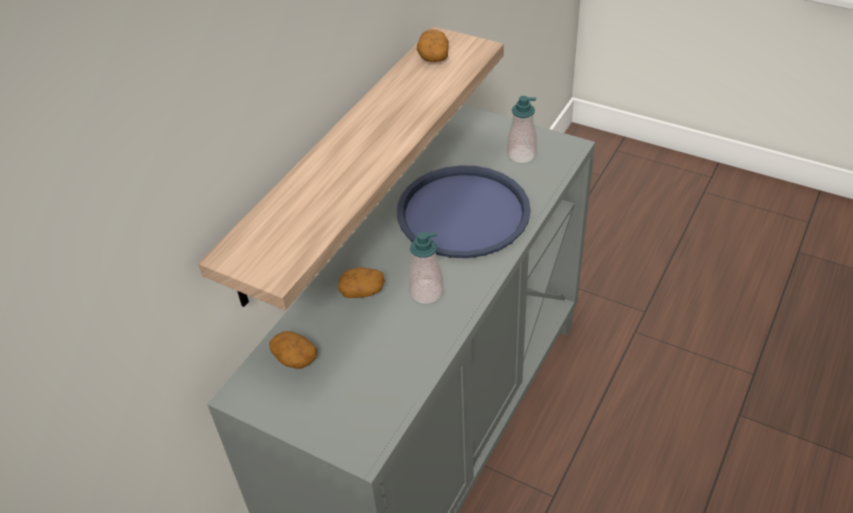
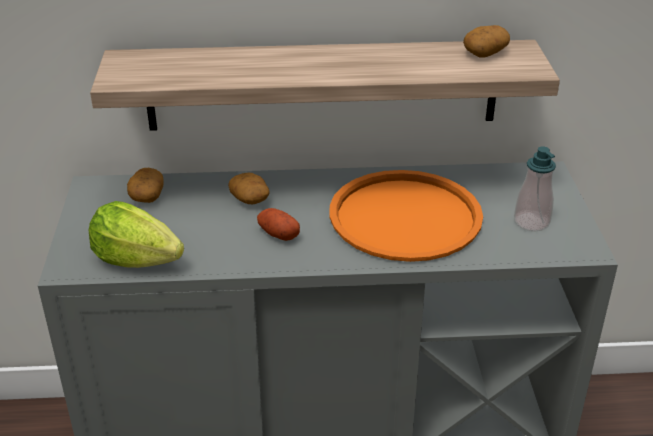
camera: 55 degrees right, 10 degrees down
(388, 397) = (136, 259): none -> lettuce
(426, 292) = (278, 234): soap dispenser -> potato
(463, 213) = (405, 216): blue tray -> orange tray

